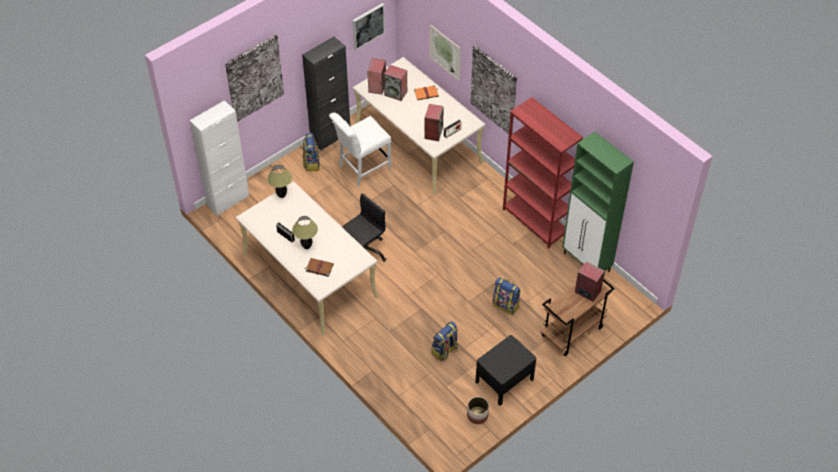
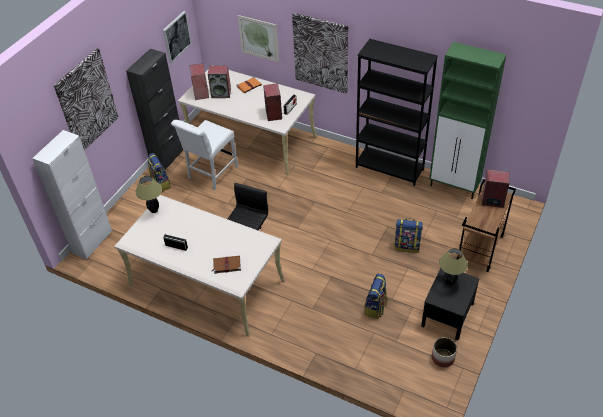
camera: 20 degrees left, 5 degrees down
(306, 246) = (203, 249): table lamp -> table lamp (450, 282)
(535, 222) = (389, 168): red bookcase -> black bookcase

